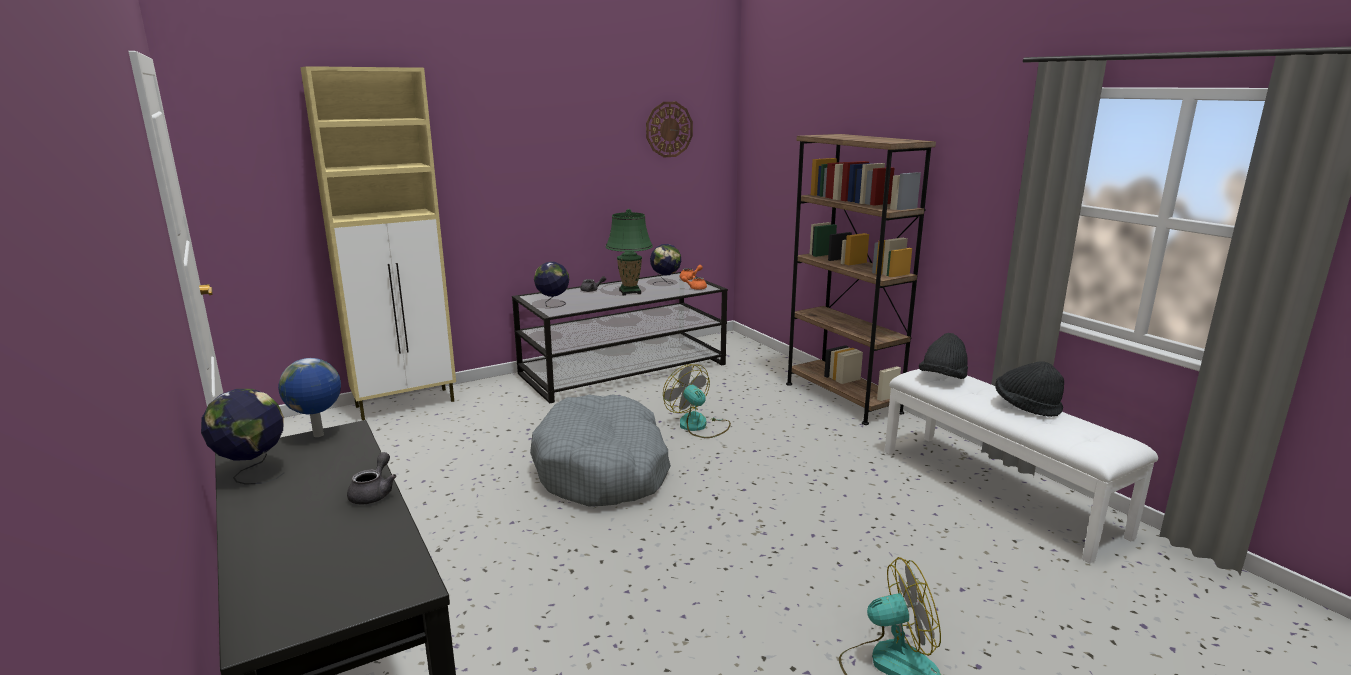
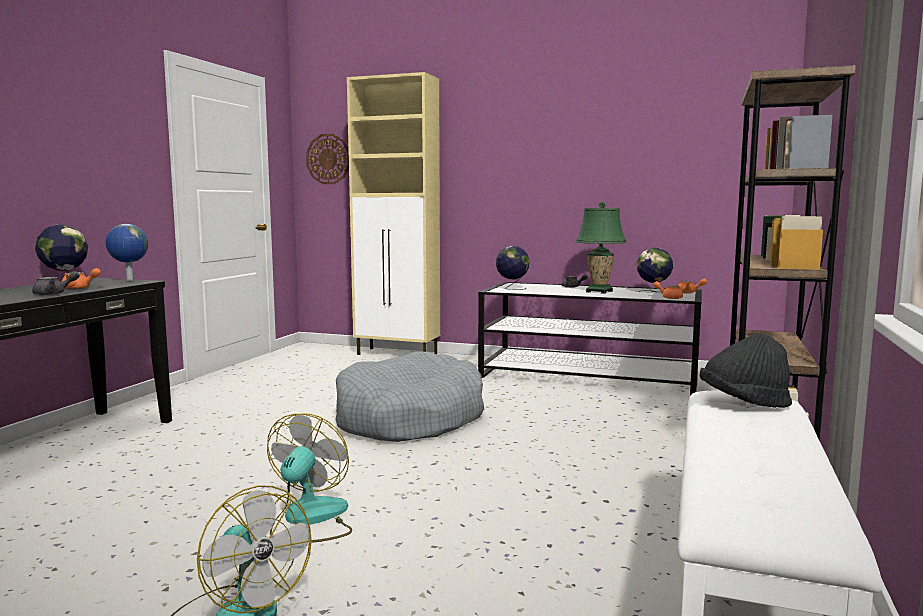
camera: 50 degrees right, 10 degrees down
(344, 473) = (79, 288): none -> orange teapot
(669, 129) = (693, 127): wall clock -> wall clock (328, 159)
(698, 426) = (549, 422): fan -> fan (308, 520)
(1026, 407) = (772, 450): black hat -> none

